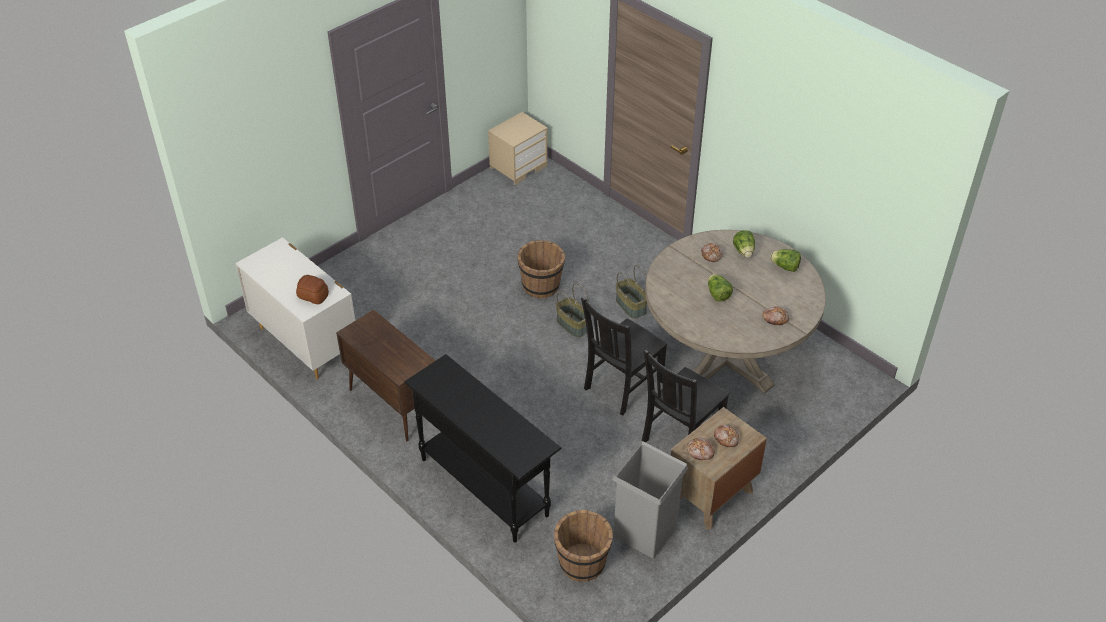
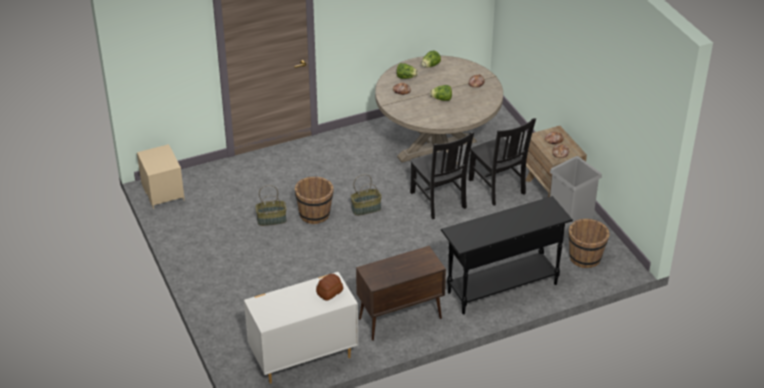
camera: 70 degrees left, 5 degrees down
(631, 306) = (362, 176): basket -> basket (272, 219)

